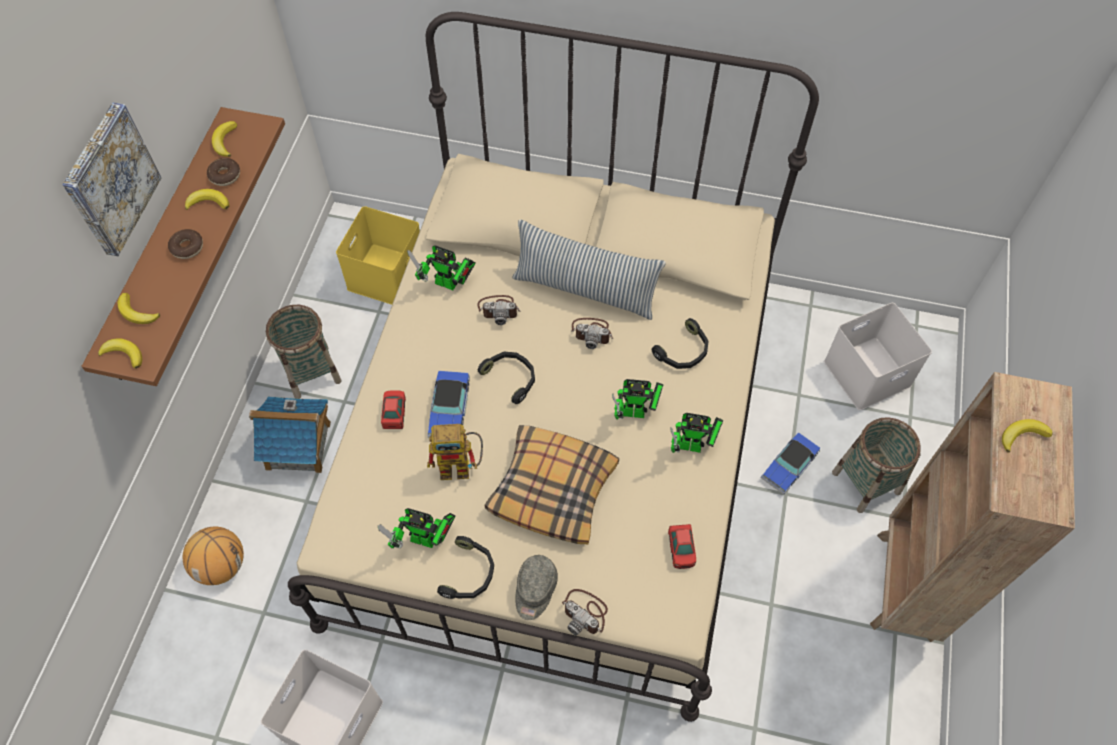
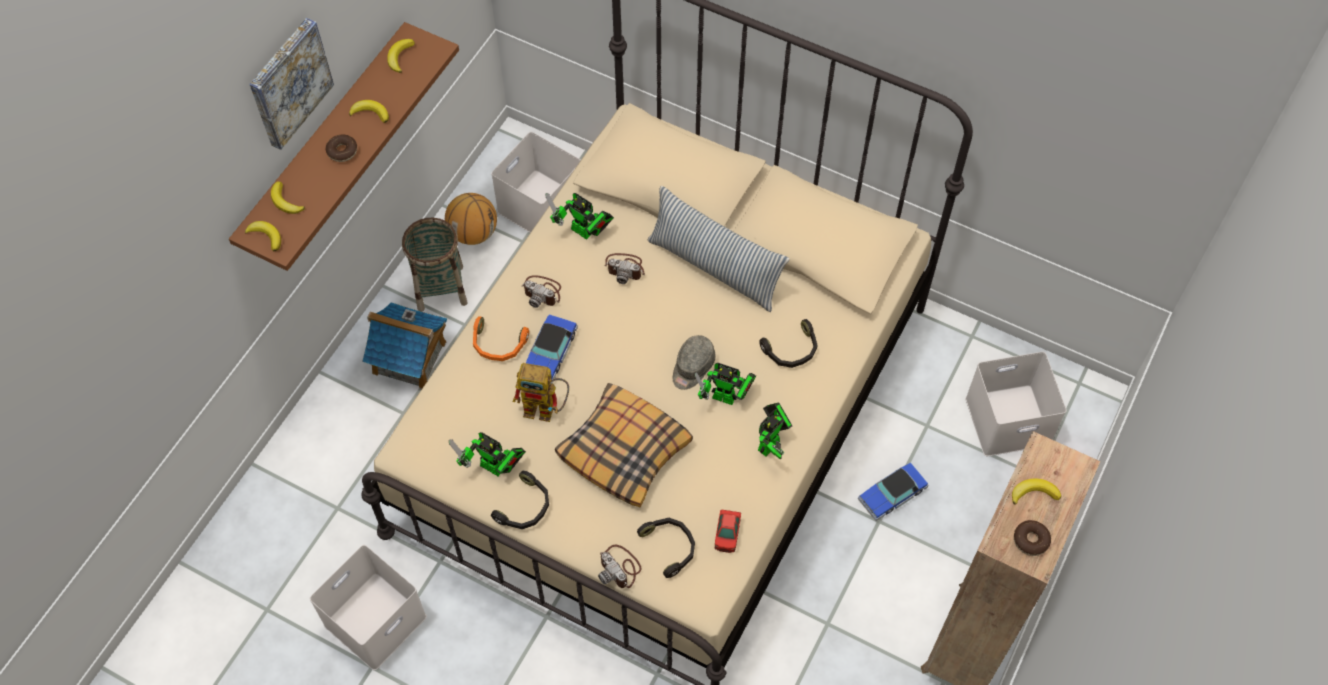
camera: 15 degrees right, 0 degrees up
(221, 565) = (309, 454): basketball -> basketball (473, 233)
(225, 175) = (391, 90): donut -> donut (1030, 540)
(386, 273) = (540, 203): yellow storage box -> white storage box
(394, 413) = (498, 345): toy car -> orange headphones
(511, 378) = (617, 337): black headphones -> black headphones (670, 547)
(535, 590) = (580, 537): grey cap -> grey cap (692, 367)
(592, 332) = (708, 311): camera -> camera (542, 292)
(694, 446) = (771, 443): toy robot -> toy robot turned 75 degrees counterclockwise
(866, 482) = (966, 530): basket -> none

